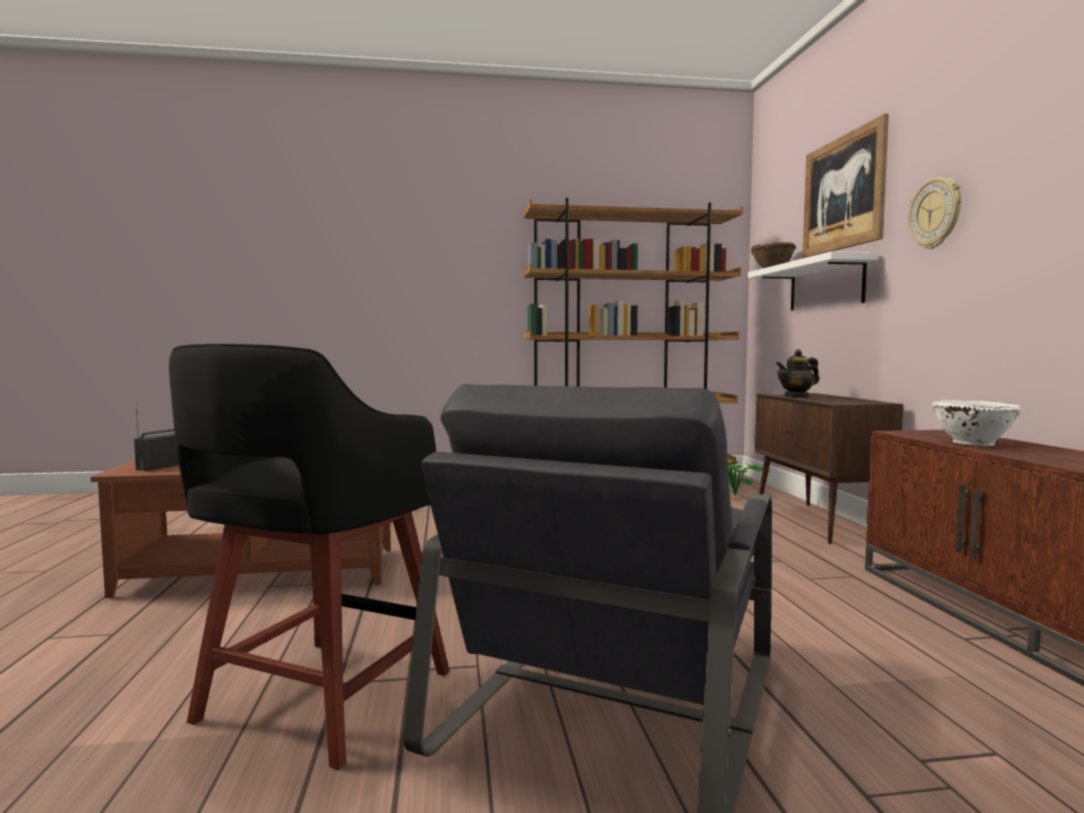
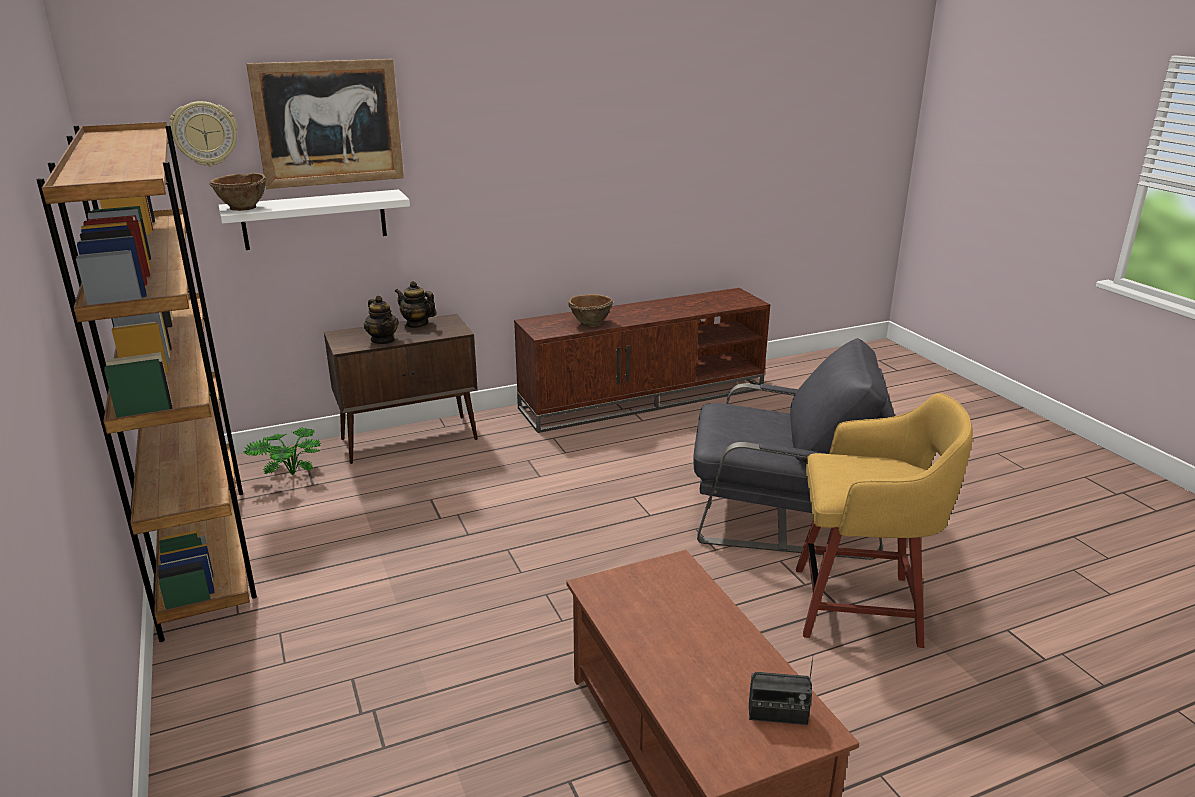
camera: 105 degrees left, 20 degrees up
(320, 700) = (861, 607): black stool -> yellow stool
(852, 399) = (417, 324): none -> teapot
(935, 213) = (465, 162): wall clock -> wall clock (205, 133)
(972, 443) = (590, 323): white bowl -> brown bowl

